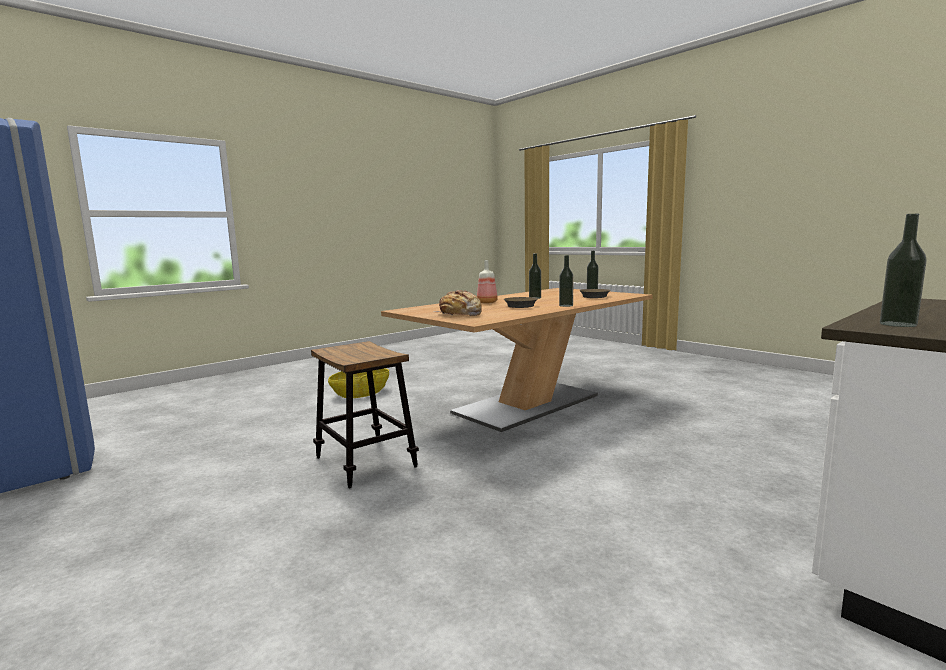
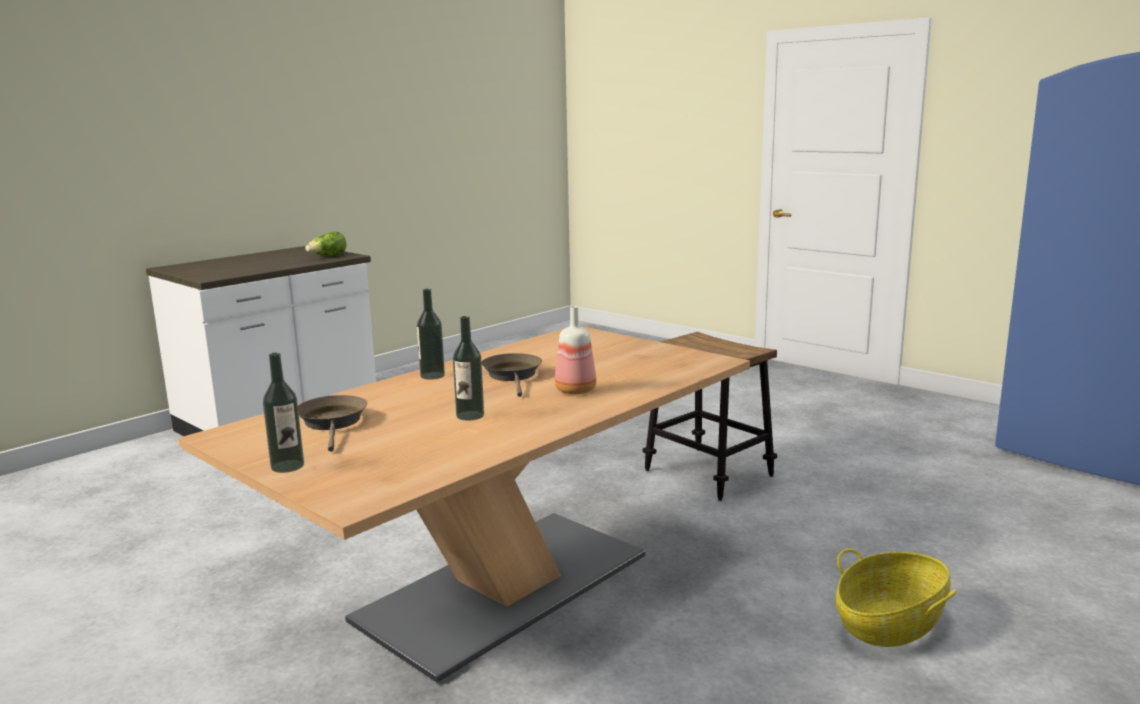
camera: 175 degrees right, 5 degrees up
(460, 314) = (606, 347): bread -> none
(898, 324) = (328, 256): bottle -> lettuce

